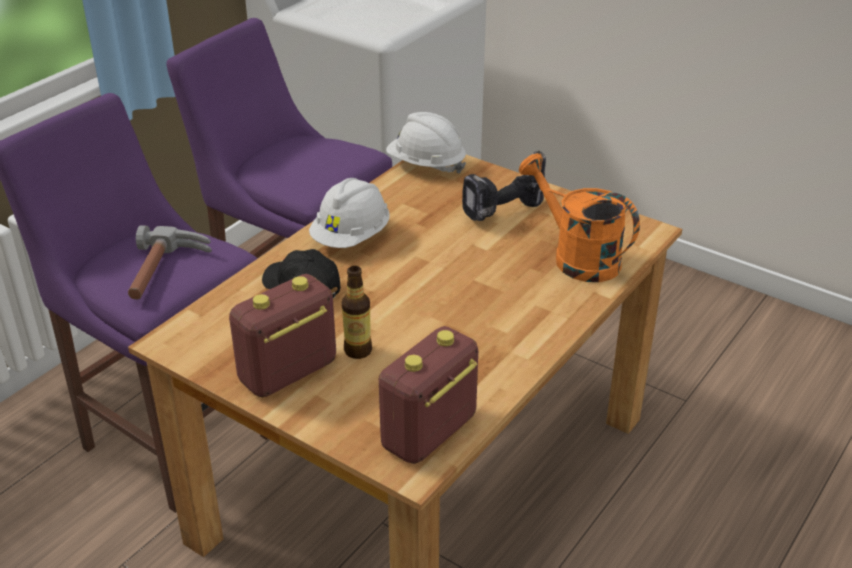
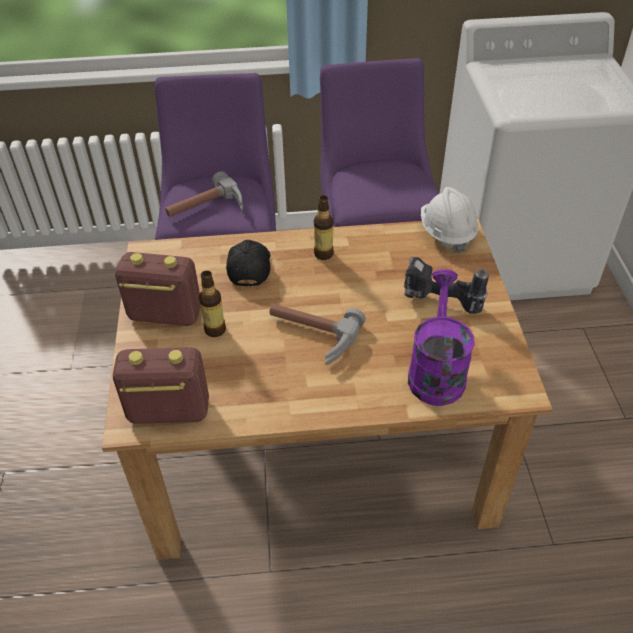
camera: 50 degrees right, 10 degrees up
(351, 237) = (323, 254): white hard hat -> bottle
(447, 299) = (310, 336): none -> hammer
(576, 257) = (436, 370): orange watering can -> purple watering can

